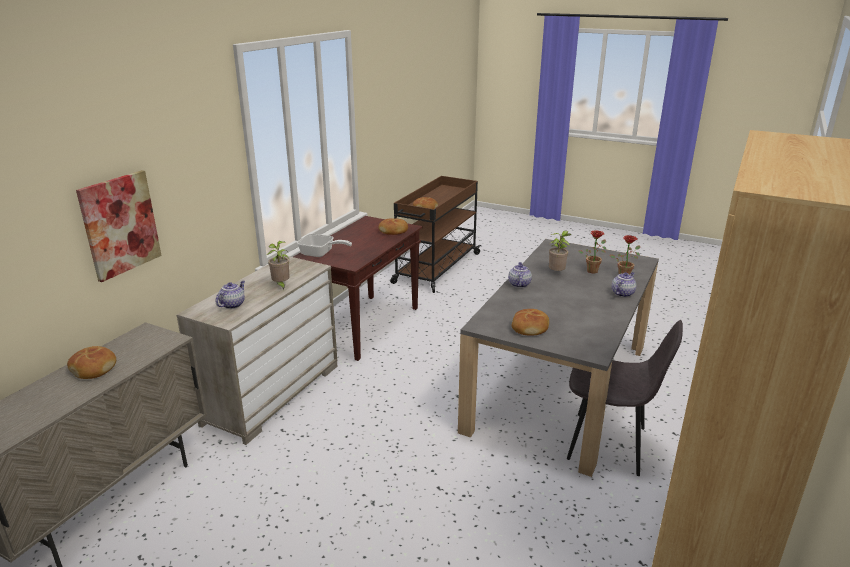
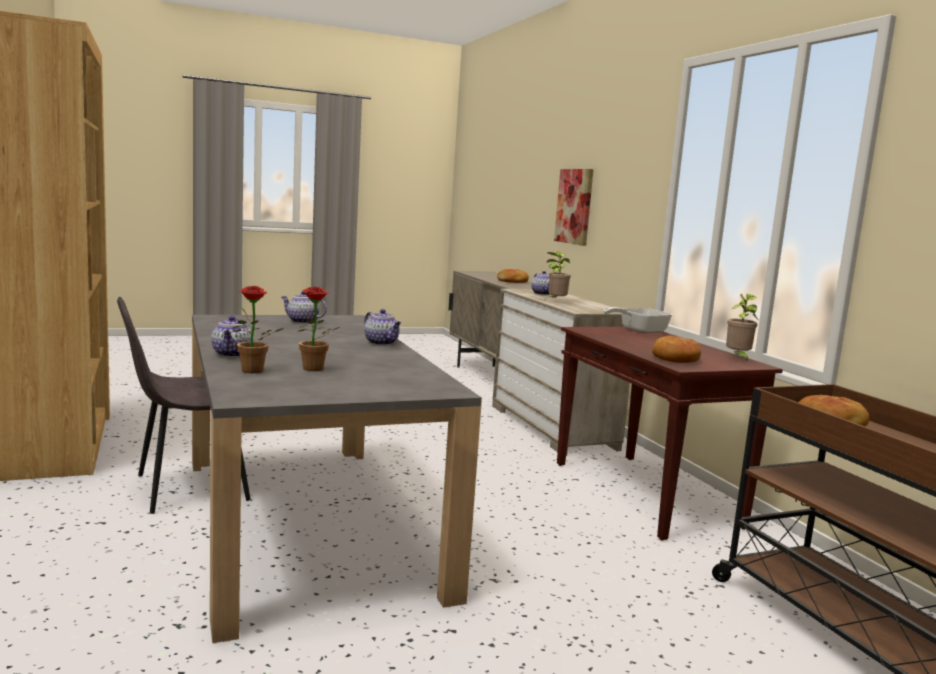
camera: 130 degrees right, 15 degrees down
(530, 328) = (302, 321): bread -> teapot
(557, 273) = (358, 358): potted plant -> potted plant (738, 358)

